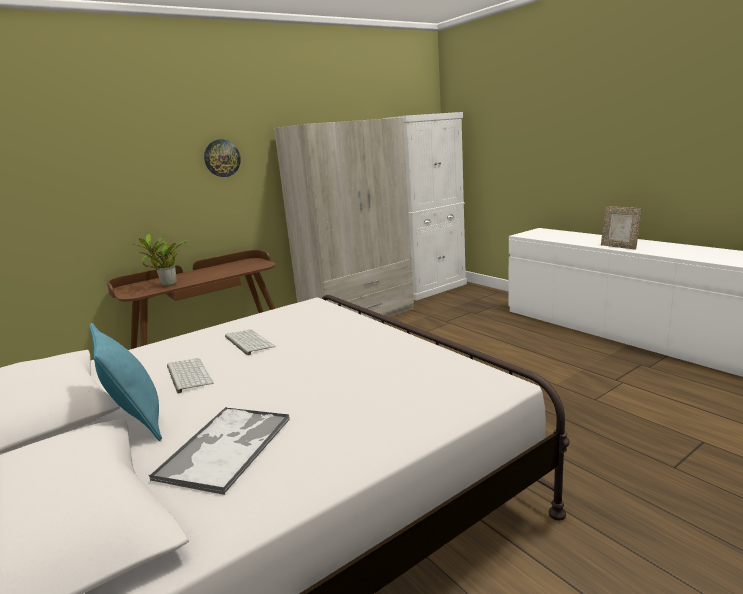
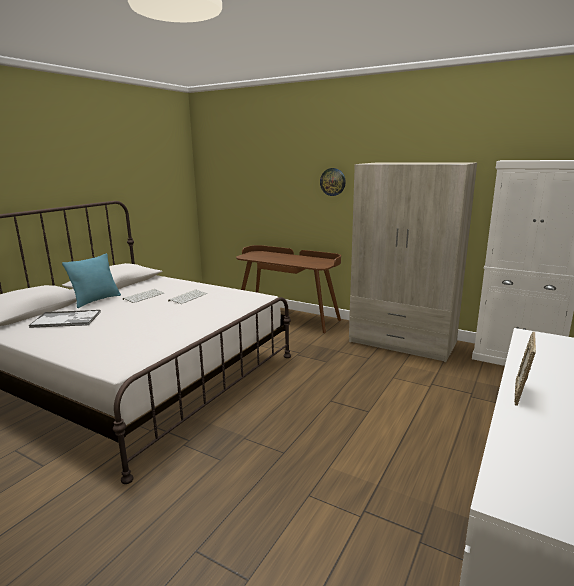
camera: 65 degrees right, 0 degrees up
(167, 285) = (263, 258): potted plant -> none

